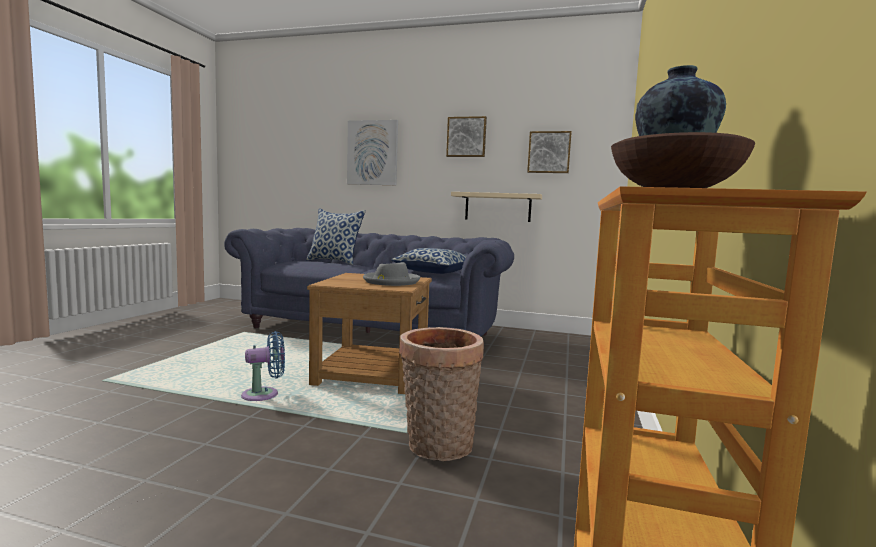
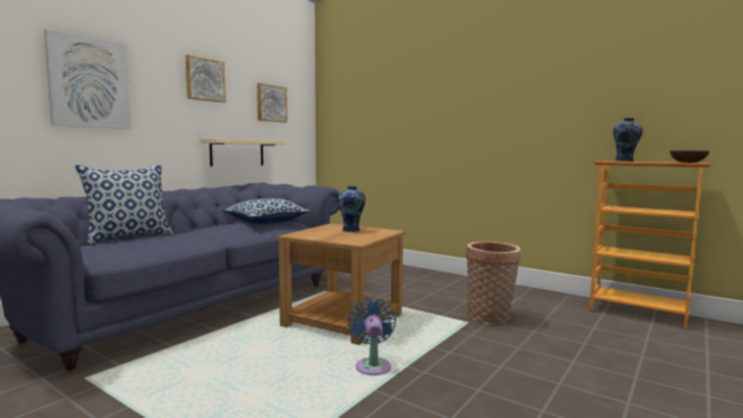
camera: 70 degrees left, 0 degrees up
(391, 281) = (351, 230): grey hat -> vase

